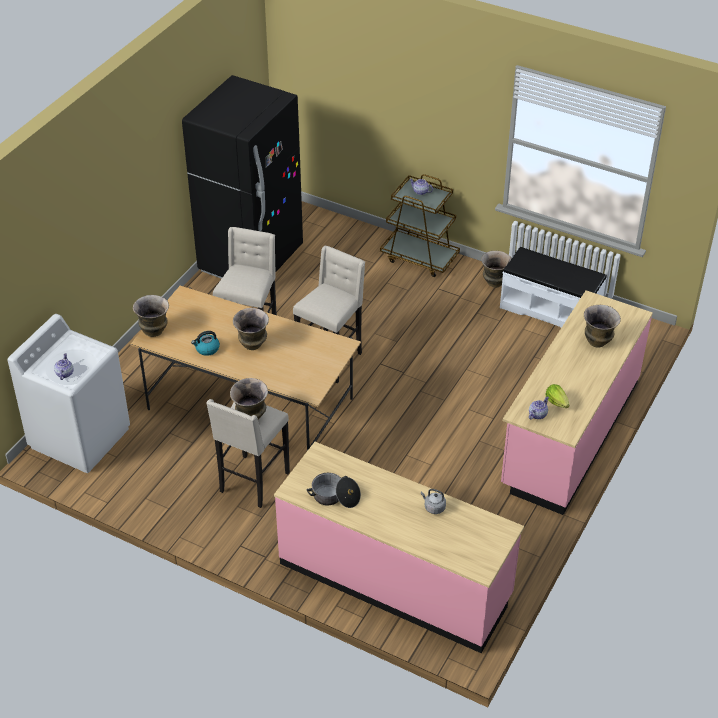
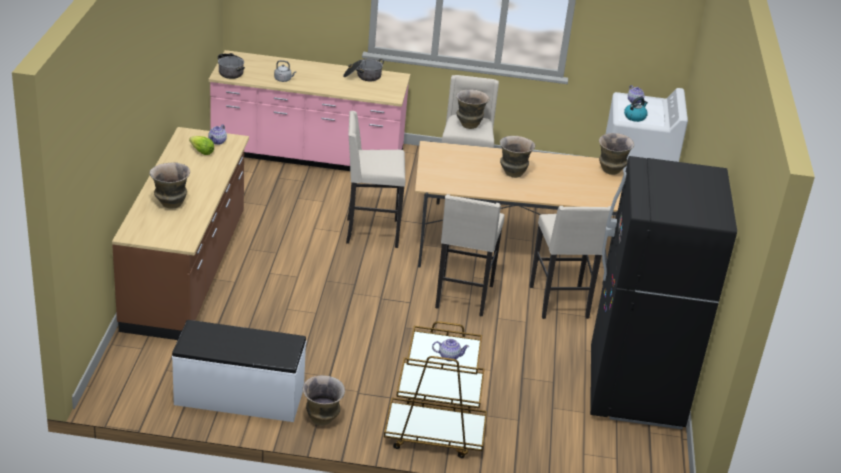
camera: 155 degrees right, 10 degrees down
(207, 349) = (550, 164): kettle -> kettle (635, 117)
(377, 448) = (370, 232): none -> beige stool
(493, 535) = (231, 71): none -> cooking pot
(569, 433) = (187, 272): pink counter -> brown counter

